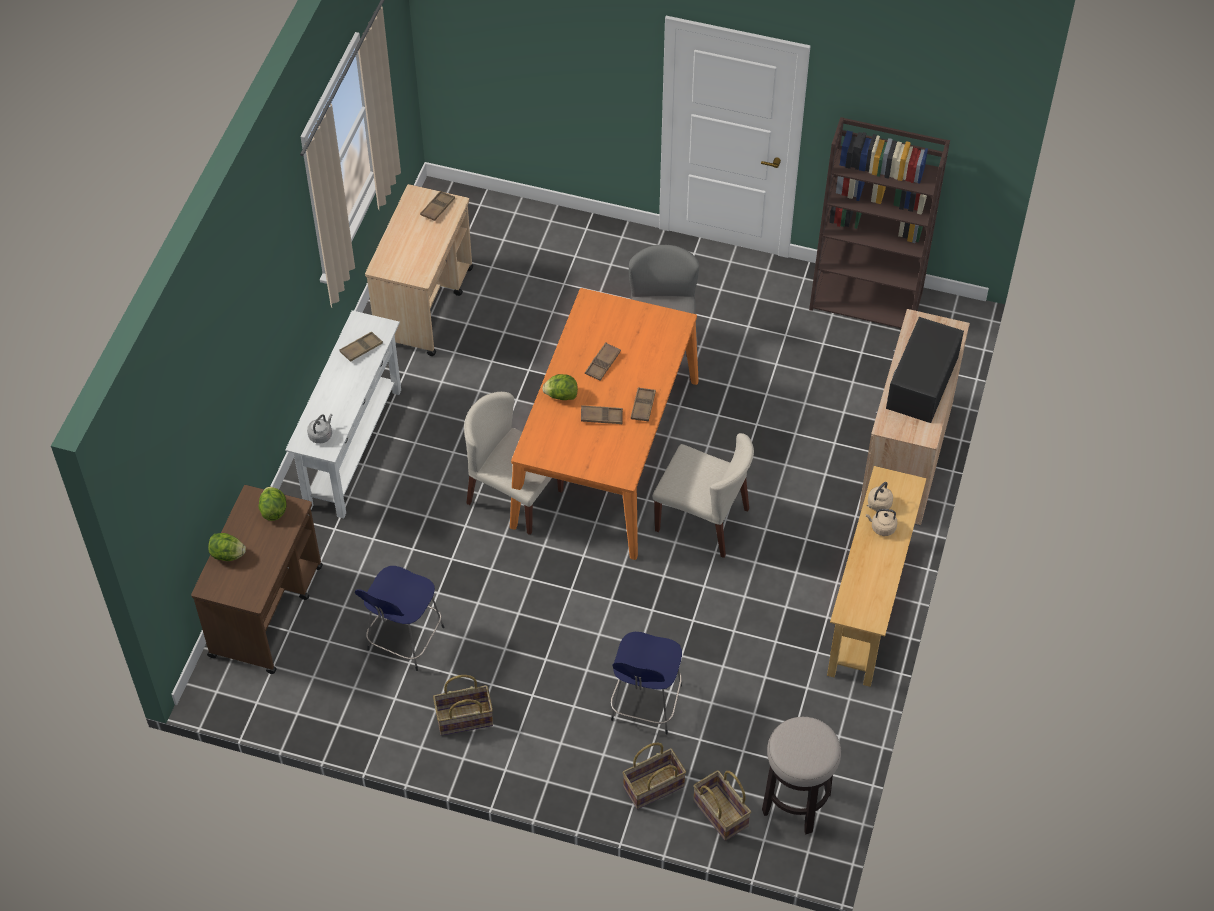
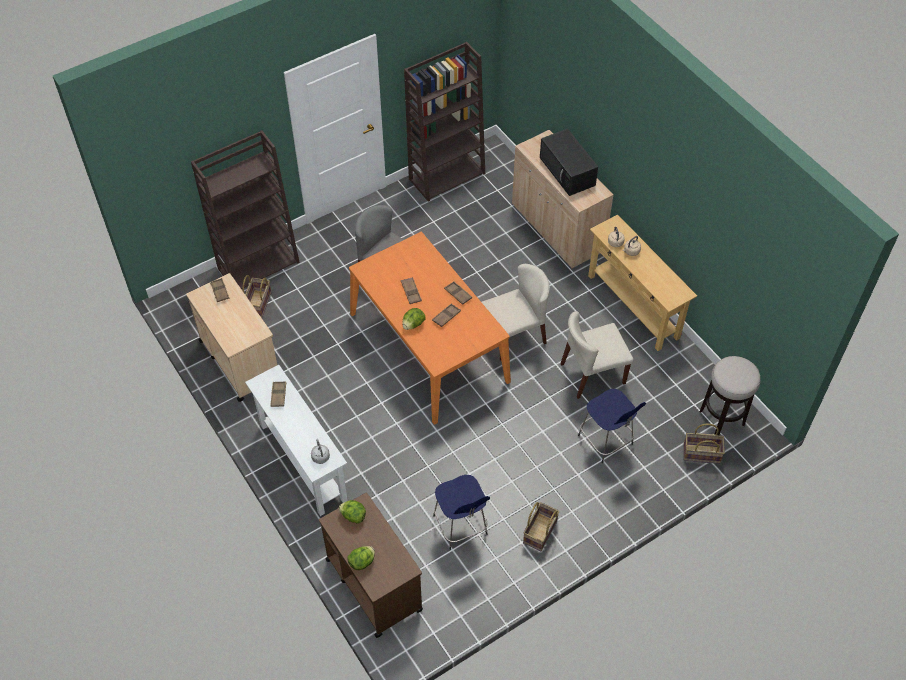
camera: 50 degrees left, 0 degrees up
(514, 496) = (415, 408): beige chair -> beige chair (592, 374)
(560, 229) = (259, 264): none -> brown bookcase
(654, 787) = (661, 473): basket -> basket (258, 304)

